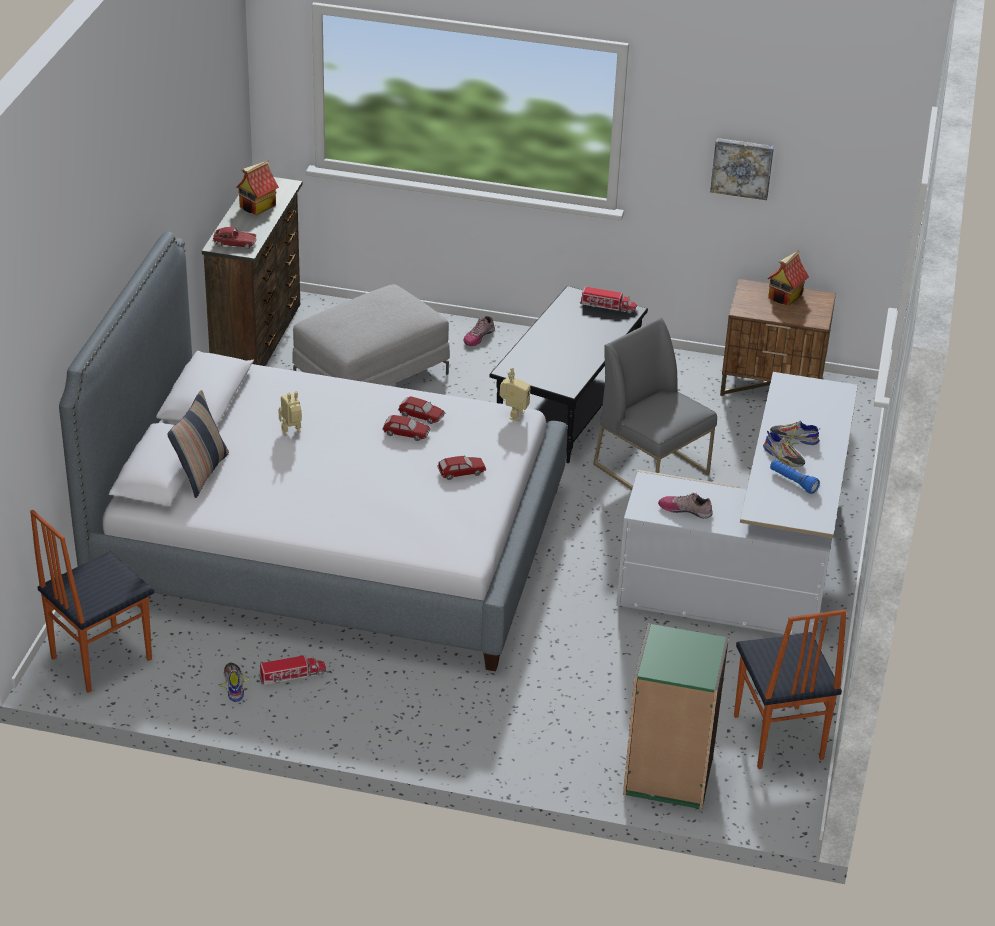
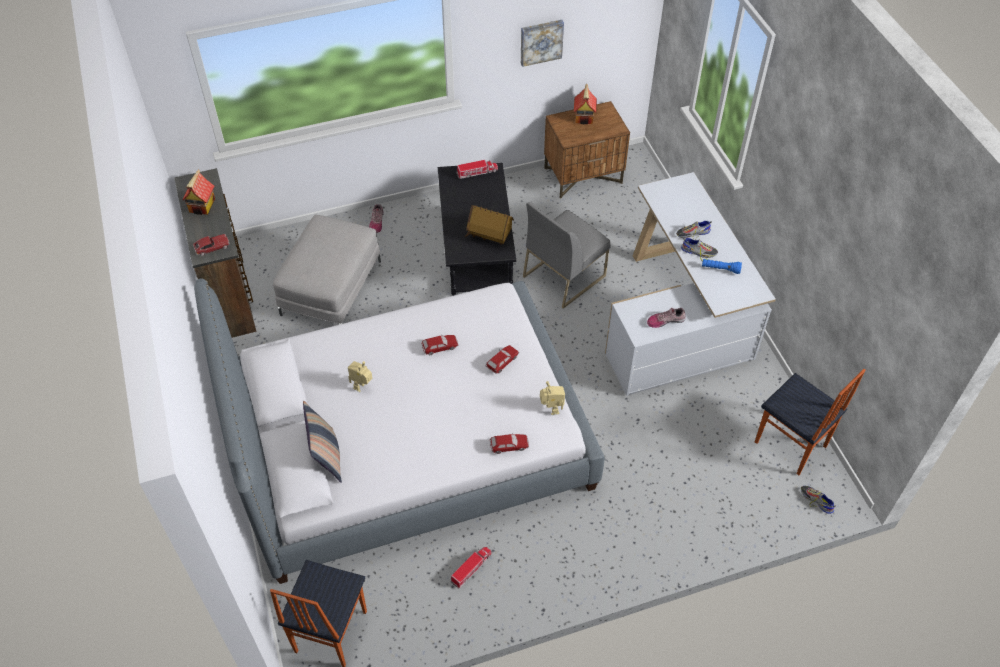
camera: 30 degrees left, 15 degrees up
(234, 684) = (439, 599): shoe -> shoe (816, 500)
(421, 415) = (438, 326): toy car -> toy car (509, 445)
(513, 415) = (496, 295): toy robot -> toy robot (551, 409)
(564, 368) = (489, 236): none -> toy house
(652, 469) = (564, 275): grey chair -> grey chair turned 60 degrees counterclockwise
(668, 775) = (754, 511): green bookcase -> none

